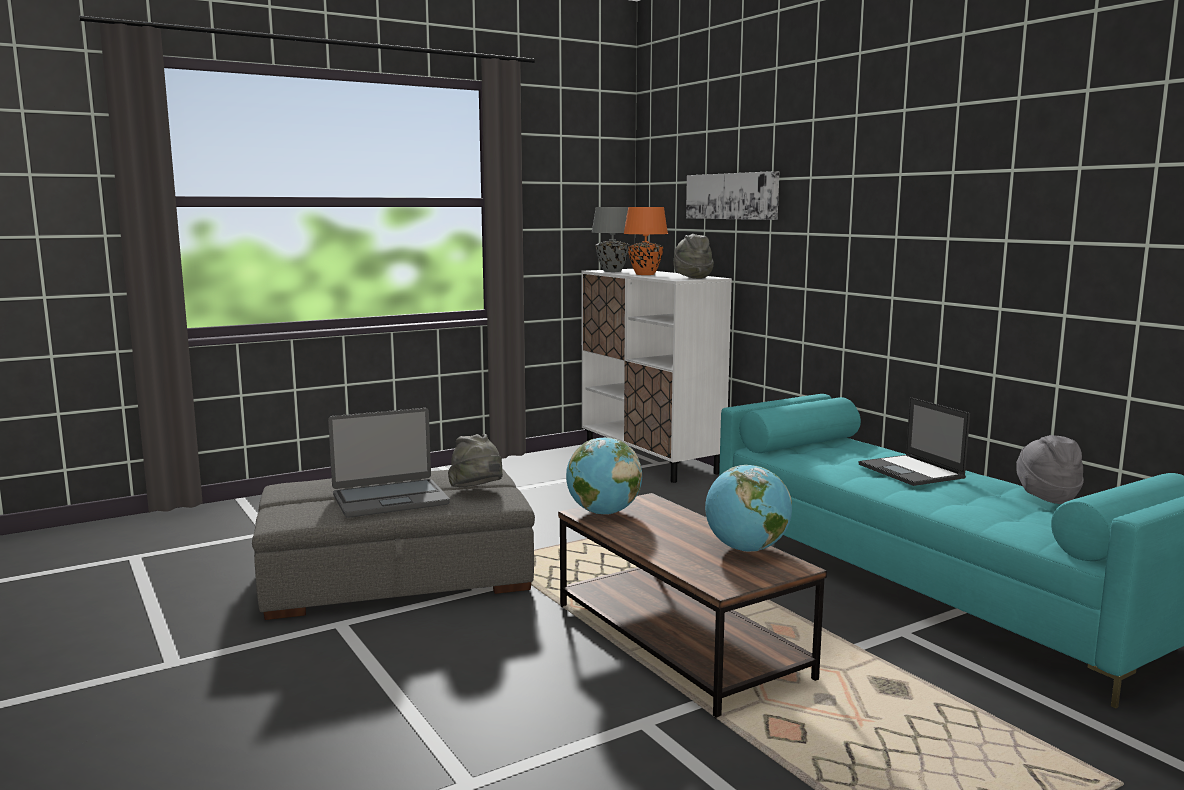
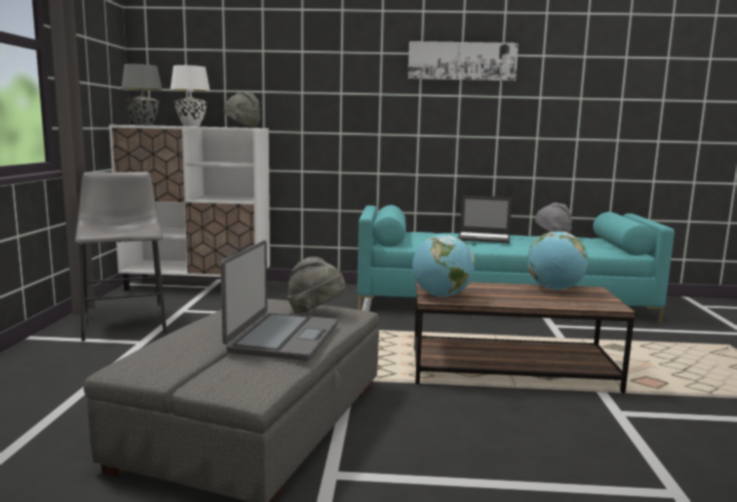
camera: 55 degrees left, 0 degrees up
(516, 474) = (125, 322): none -> grey stool
(645, 274) = (192, 126): orange table lamp -> white table lamp
(732, 196) = (259, 63): picture -> picture (462, 61)

